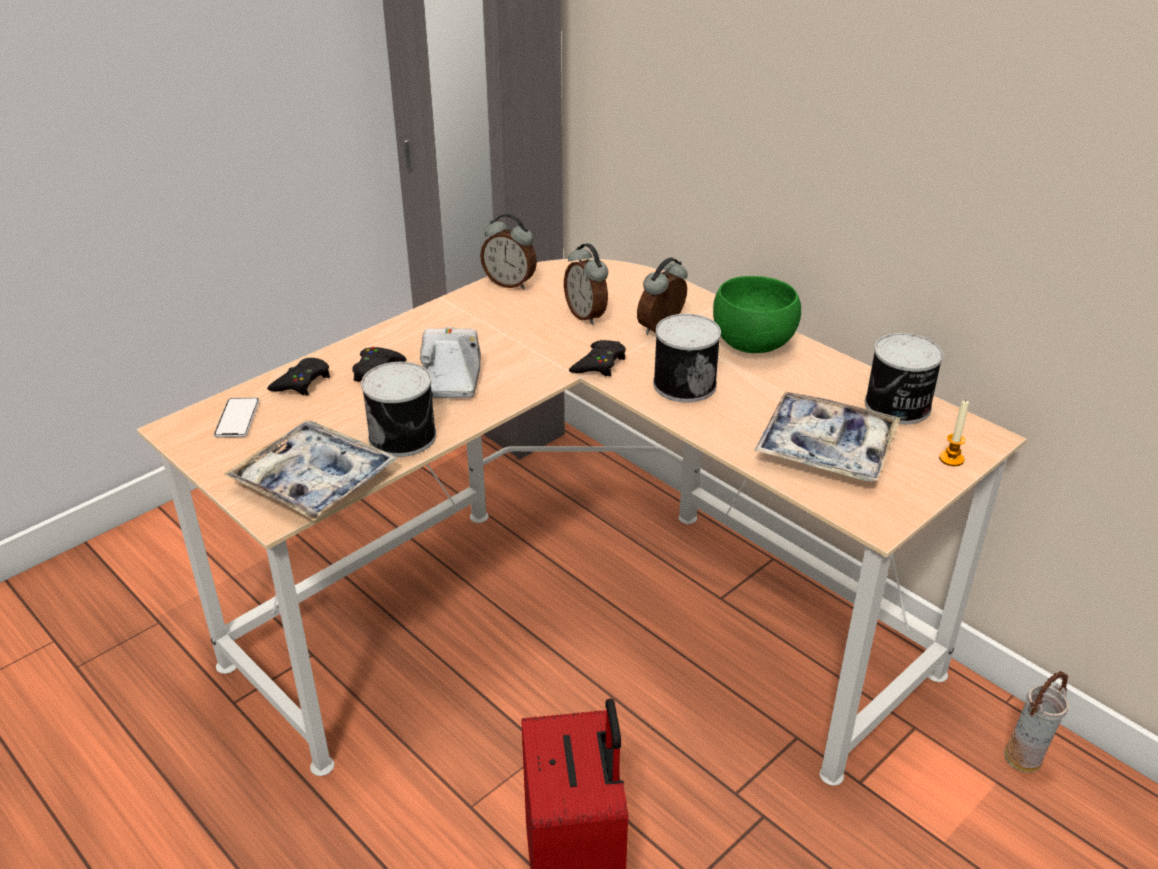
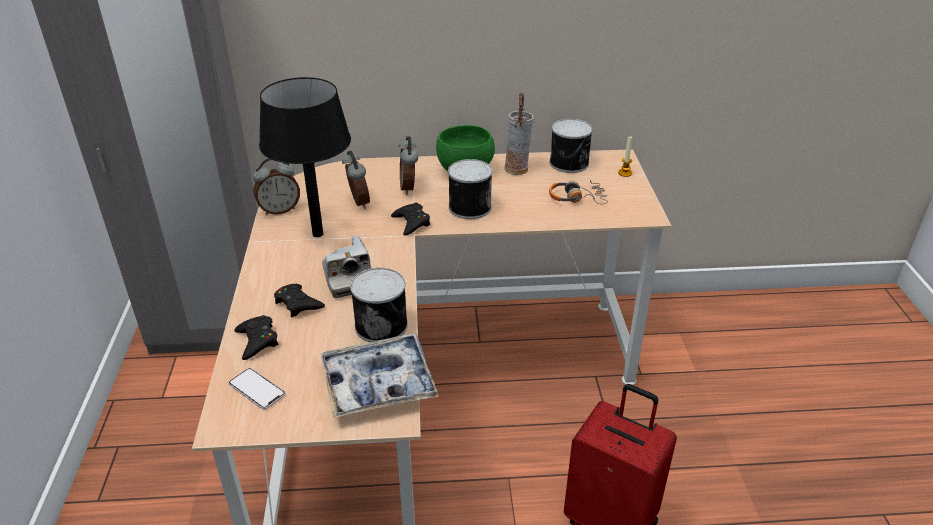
camera: 50 degrees left, 0 degrees up
(451, 379) = (348, 279): camera -> camera turned 150 degrees counterclockwise
(500, 324) = (317, 234): none -> black table lamp
(587, 315) = (357, 202): alarm clock -> alarm clock turned 120 degrees counterclockwise
(825, 448) = (576, 198): tray -> headphones
(1024, 759) = (675, 316): vase -> vase (517, 169)

